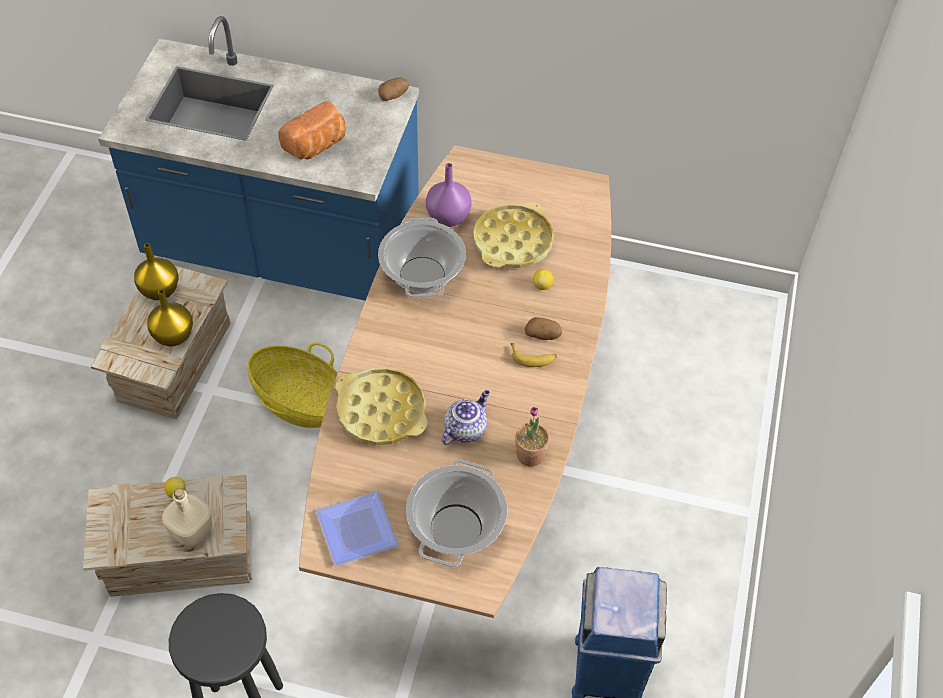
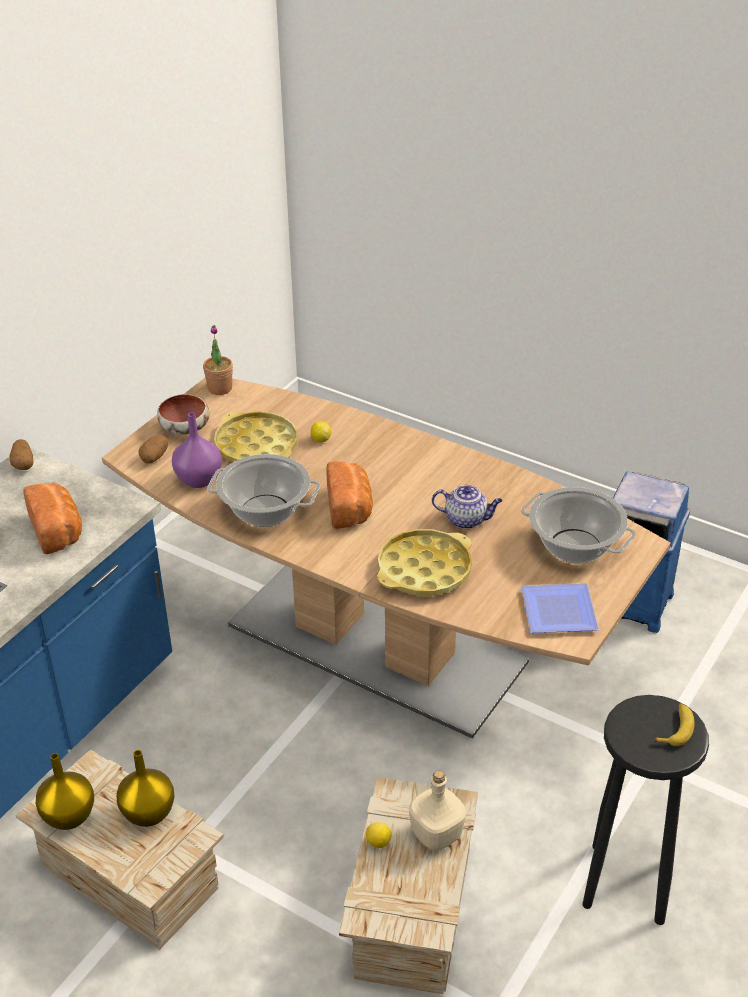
camera: 70 degrees left, 15 degrees down
(300, 401) = (250, 764): basket -> none
(448, 335) = (350, 508): none -> bread
(465, 429) = (467, 519): teapot -> teapot turned 135 degrees clockwise
(516, 185) = (185, 429): none -> bowl
(530, 455) = (510, 487): potted plant -> potted plant (220, 388)
(533, 358) = (403, 463): banana -> banana (675, 728)
(543, 335) = (379, 451): potato -> potato (155, 457)

